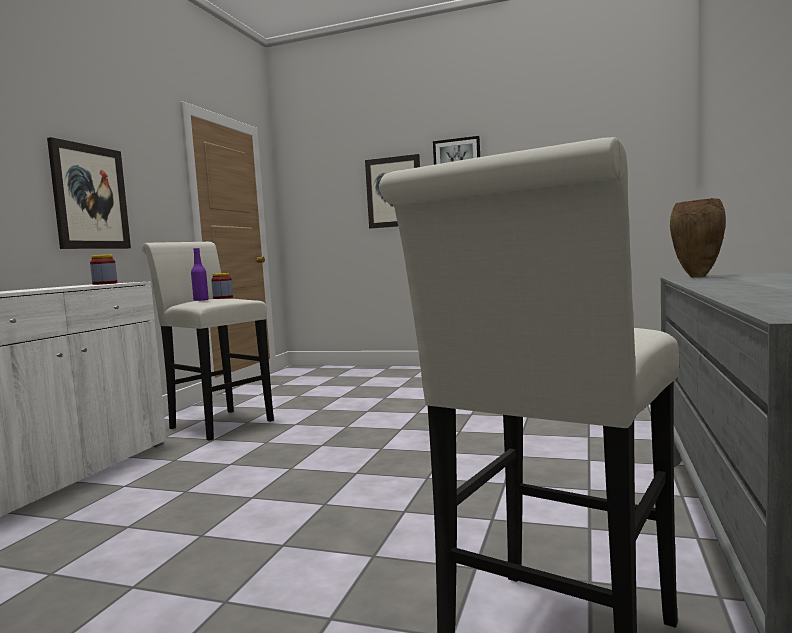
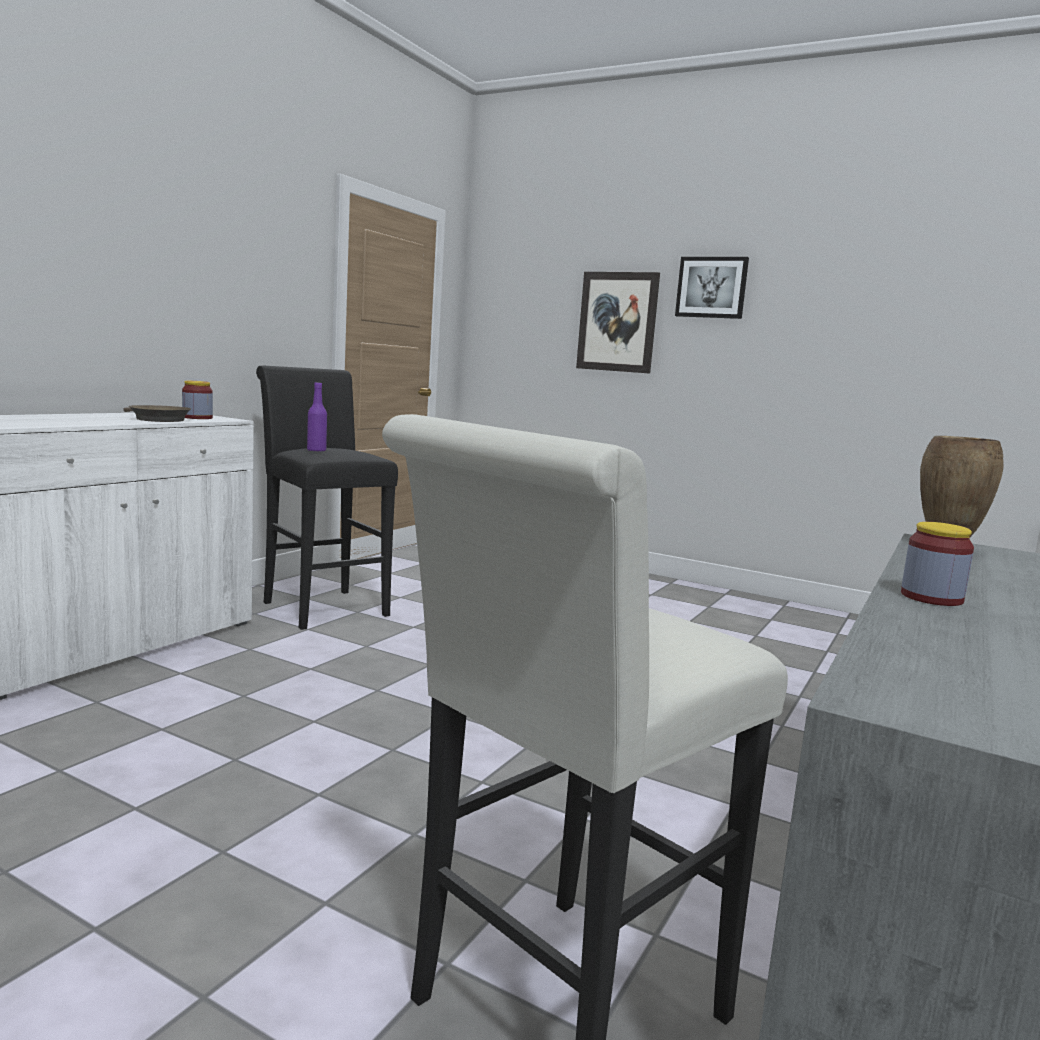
camera: 10 degrees right, 5 degrees up
(74, 286) = (157, 419): none -> brown frying pan
(90, 197) = (199, 300): picture -> none
(217, 423) = (321, 606): white stool -> black stool
(223, 298) = (346, 450): jar -> jar (931, 597)

